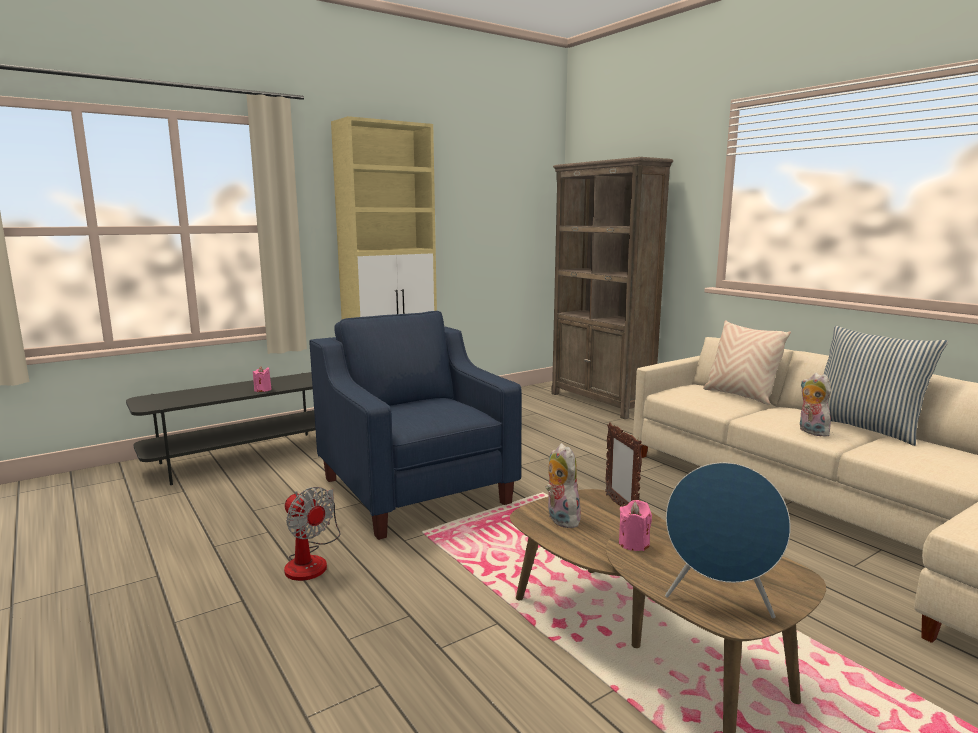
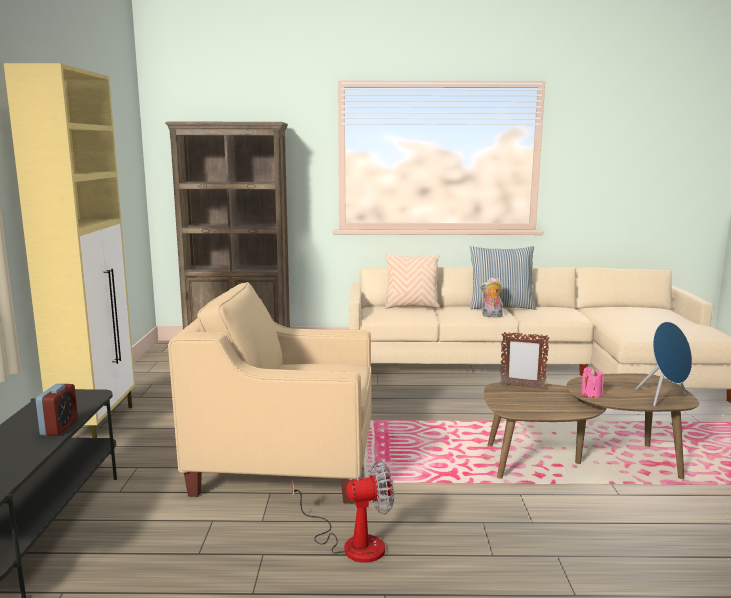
camera: 55 degrees left, 0 degrees up
(262, 390) = (59, 428): pink candle -> alarm clock
(415, 491) = (285, 463): blue armchair -> beige armchair
(560, 519) = (522, 405): plush toy -> none

